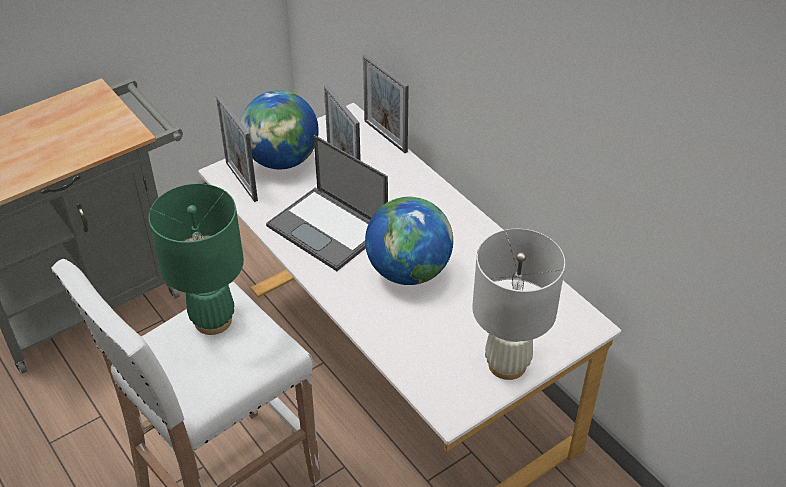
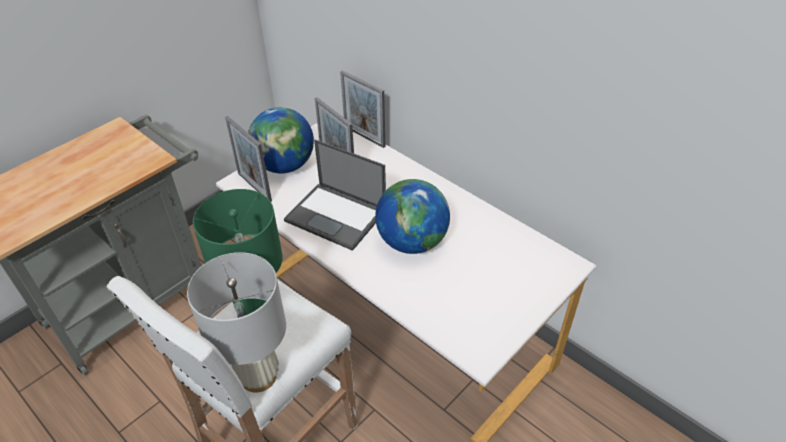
camera: 10 degrees left, 0 degrees up
(506, 364) = (514, 308): white table lamp -> white table lamp (258, 376)

